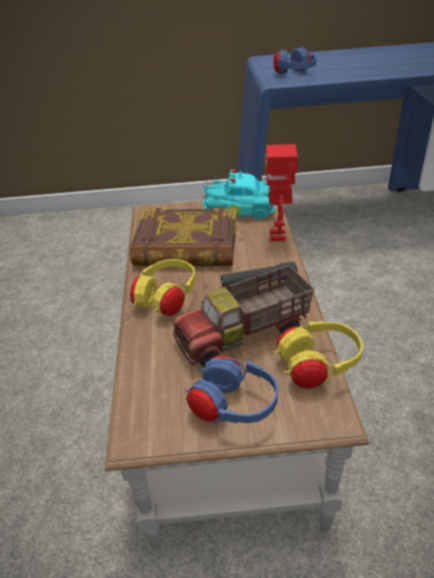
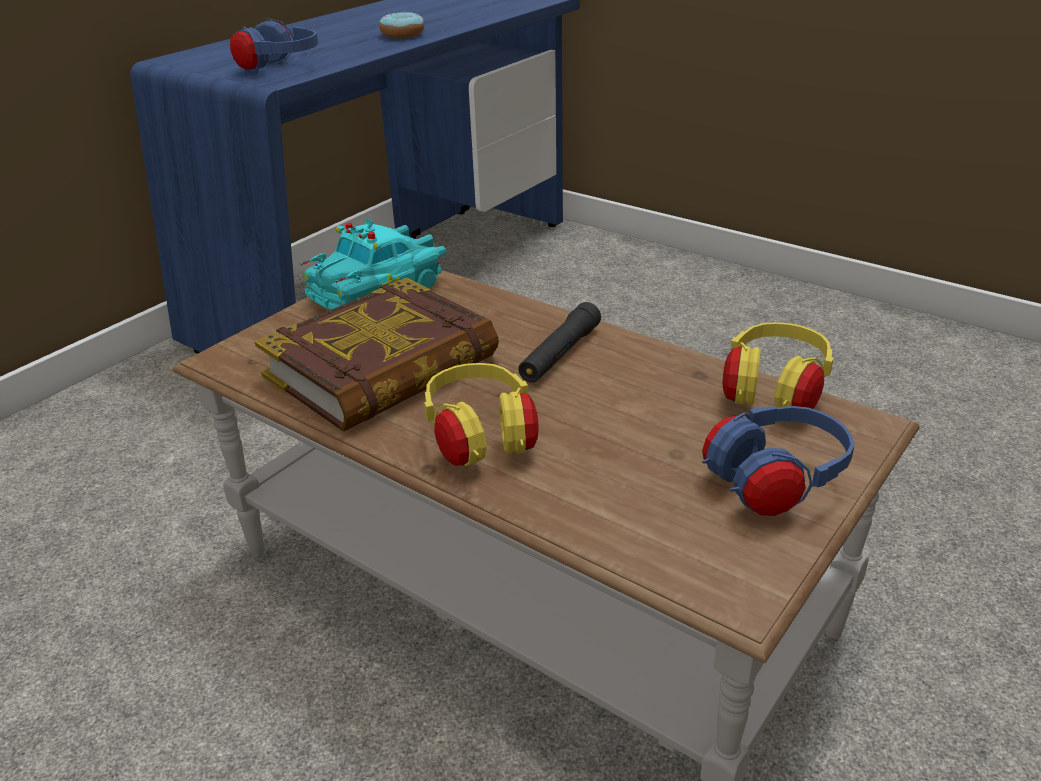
camera: 50 degrees left, 5 degrees down
(244, 335) = (650, 413): toy truck -> none
(278, 235) = (487, 295): toy robot -> none
(391, 69) = (402, 34): none -> donut

